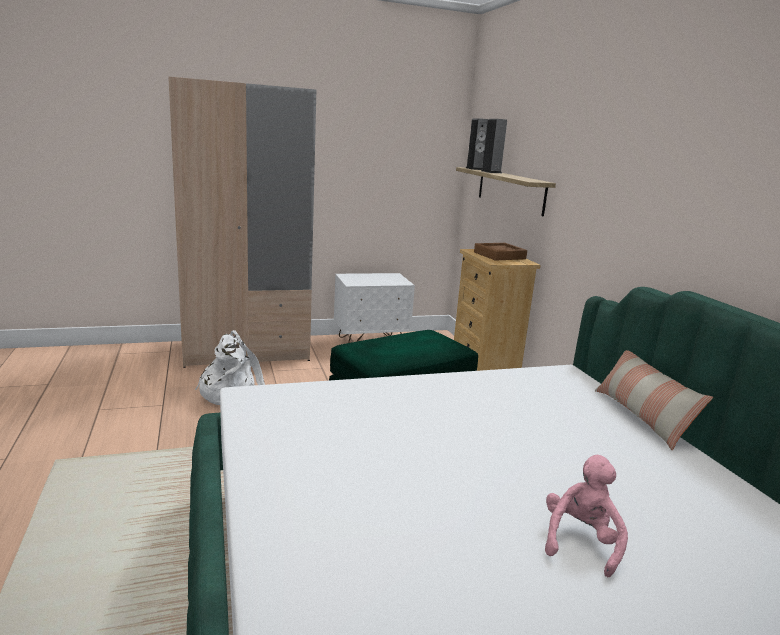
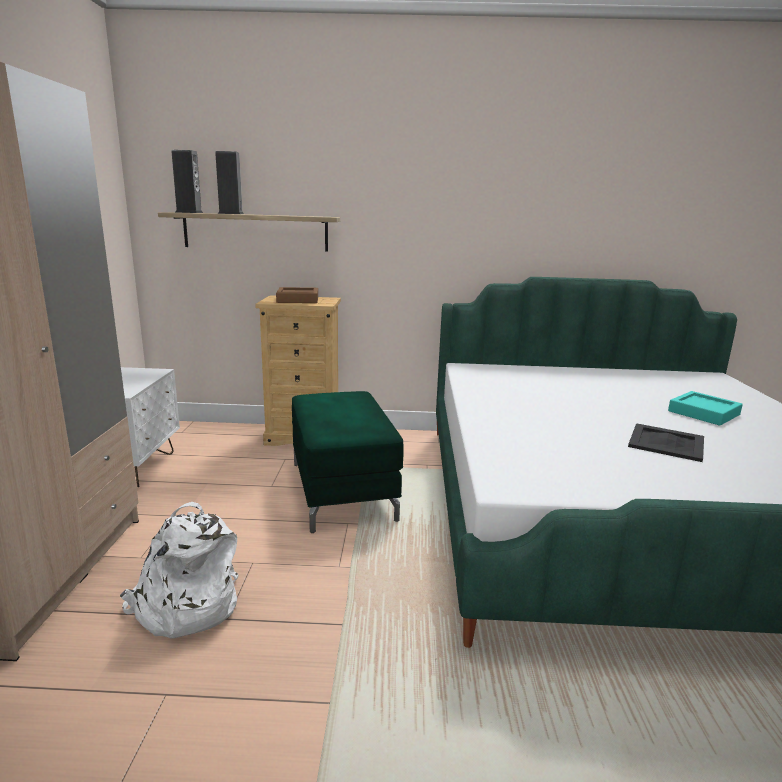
camera: 70 degrees left, 0 degrees up
(411, 488) = (667, 442): none -> black tray
(580, 541) = (703, 413): pink plush toy -> turquoise tray
(641, 417) = (541, 367): pillow -> none

